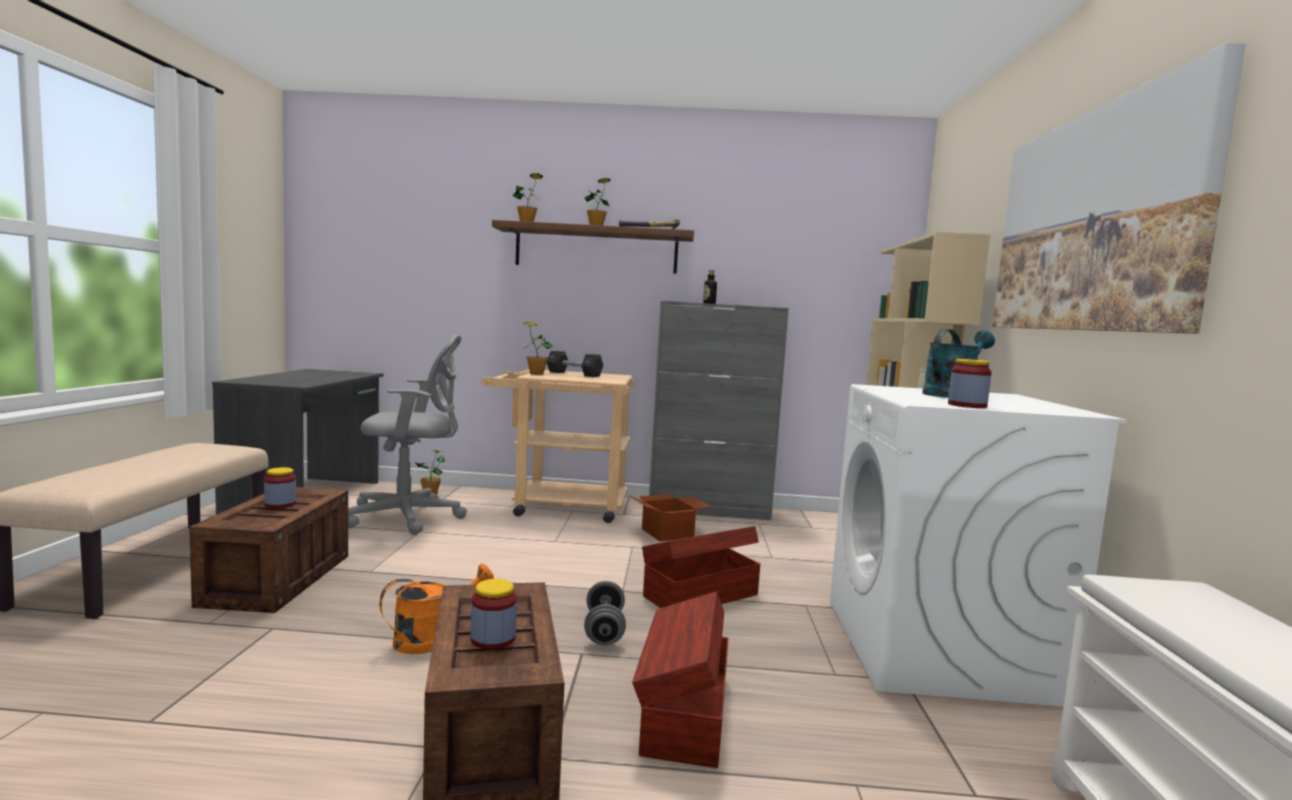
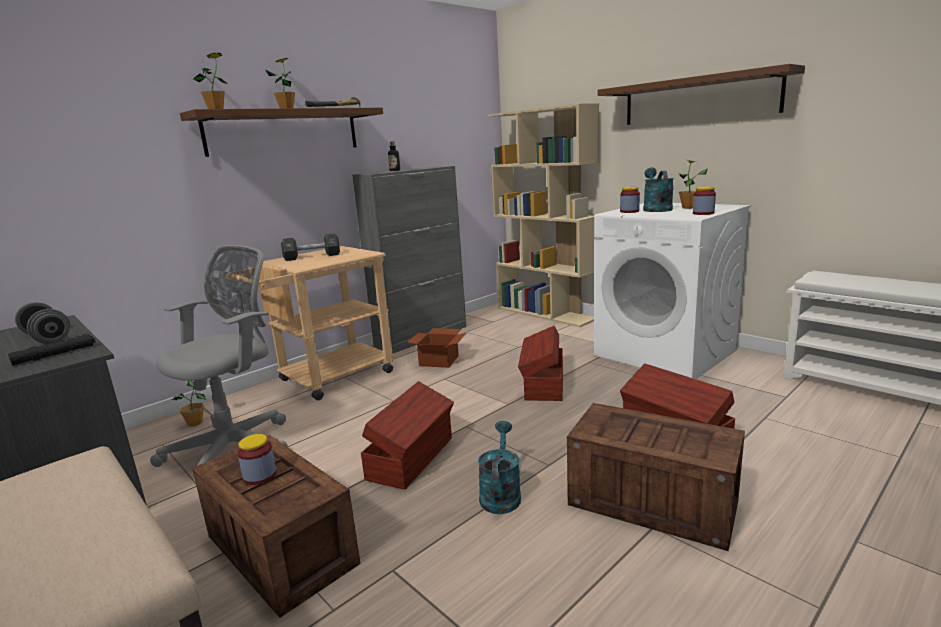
camera: 45 degrees left, 10 degrees up
(295, 382) = (55, 355): none -> black flashlight
(431, 639) = (500, 494): orange watering can -> turquoise watering can
(458, 581) = (412, 458): none -> brown storage box
(493, 639) = (670, 438): jar -> jar (629, 211)
(536, 374) = (293, 265): potted plant -> potted plant (688, 208)
(604, 630) = (557, 427): grey dumbbell -> grey dumbbell (47, 338)
(1093, 222) = (698, 99): picture -> brown shelf

